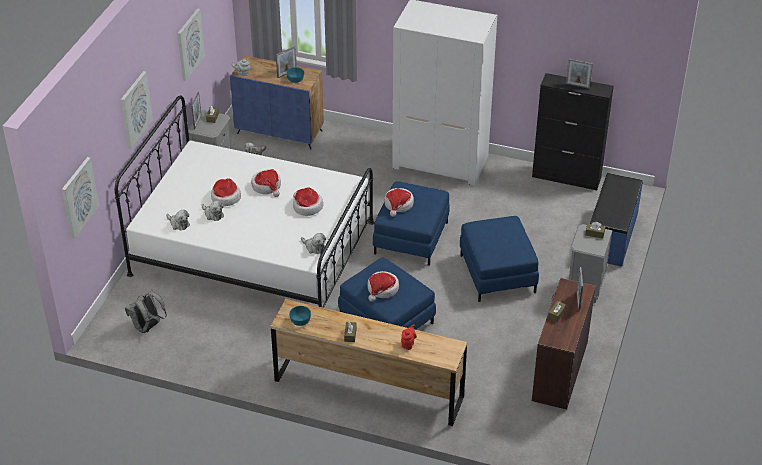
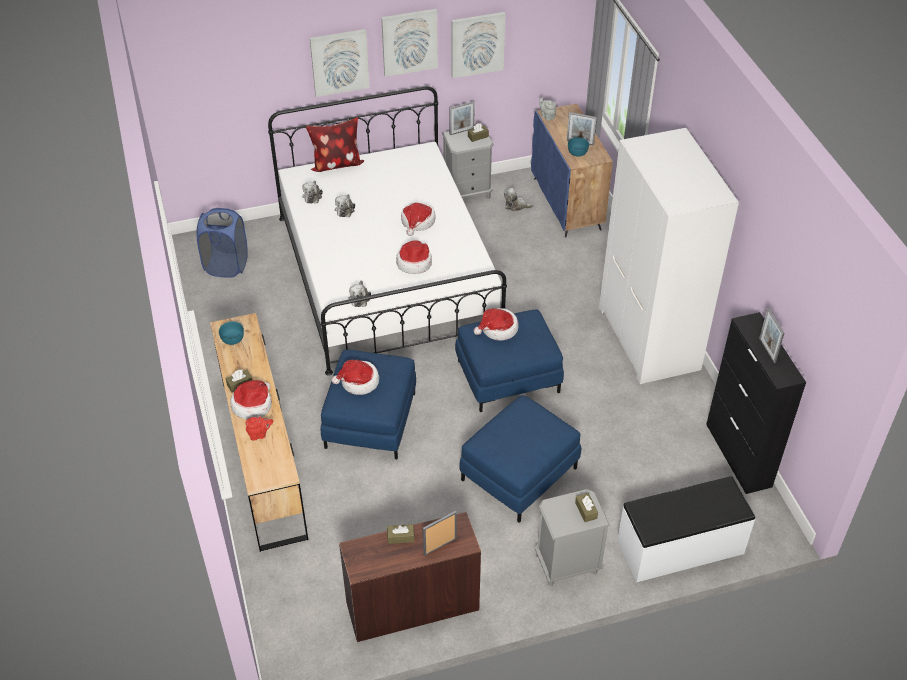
camera: 55 degrees right, 5 degrees up
(79, 197) = (204, 99): picture -> picture (409, 42)
(148, 327) = (226, 265): grey backpack -> blue laundry basket
(156, 197) = (336, 164): none -> pillow
(225, 197) = (376, 204): hat -> hat (252, 405)
(612, 236) = (680, 548): blue bench -> white bench

